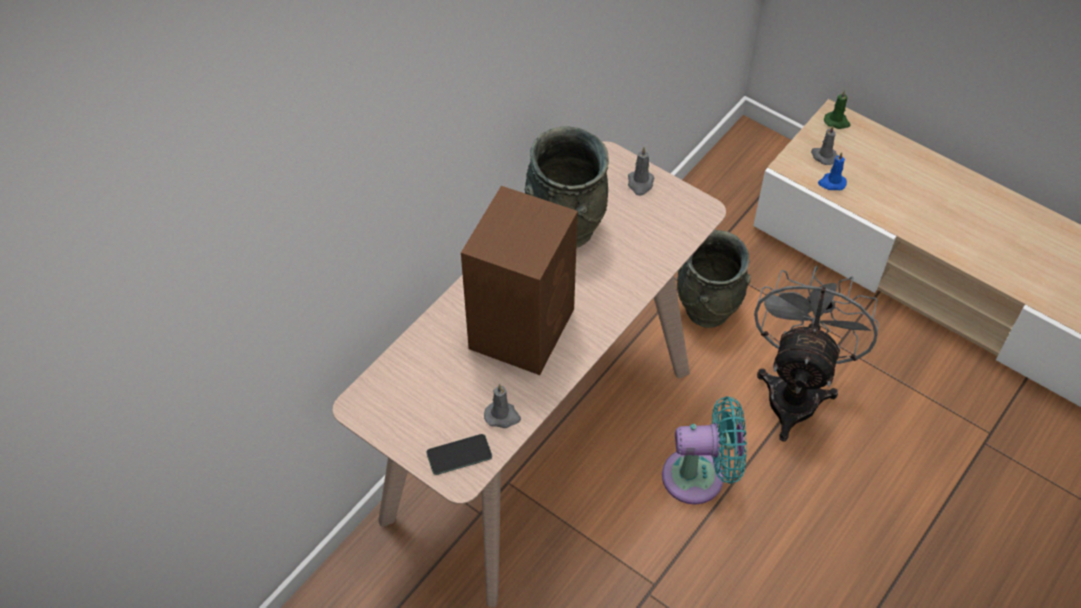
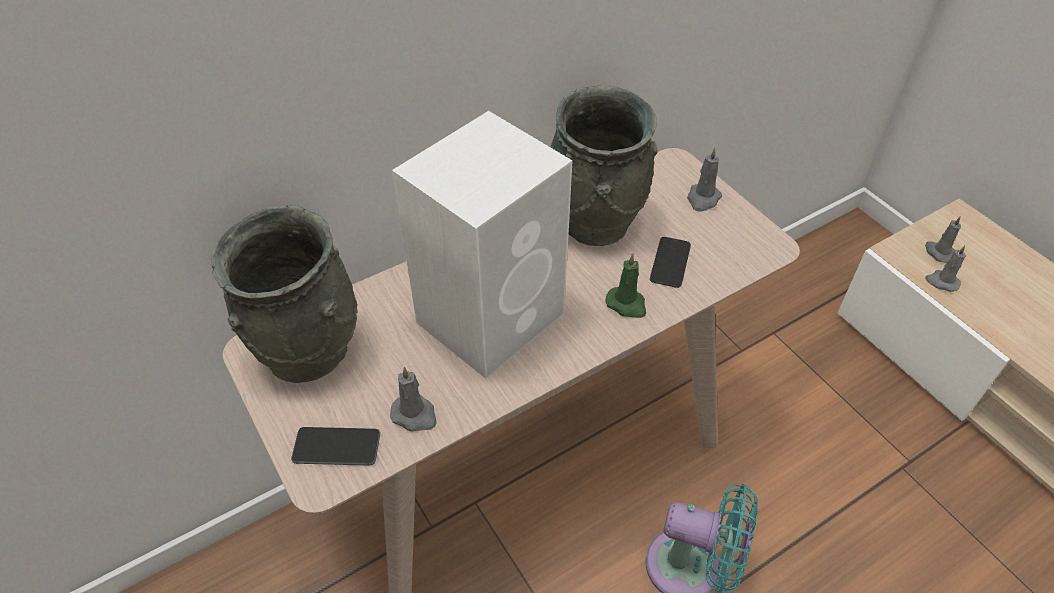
camera: 20 degrees right, 5 degrees down
(523, 326) = (493, 316): brown speaker -> white speaker
(635, 246) = (670, 263): none -> phone
(707, 308) = (760, 383): grey vase -> grey vase (307, 350)
(795, 390) = (836, 503): grey fan -> none
(831, 183) = (941, 282): blue candle -> grey candle
(837, 122) = (964, 222): green candle -> green candle (627, 304)

